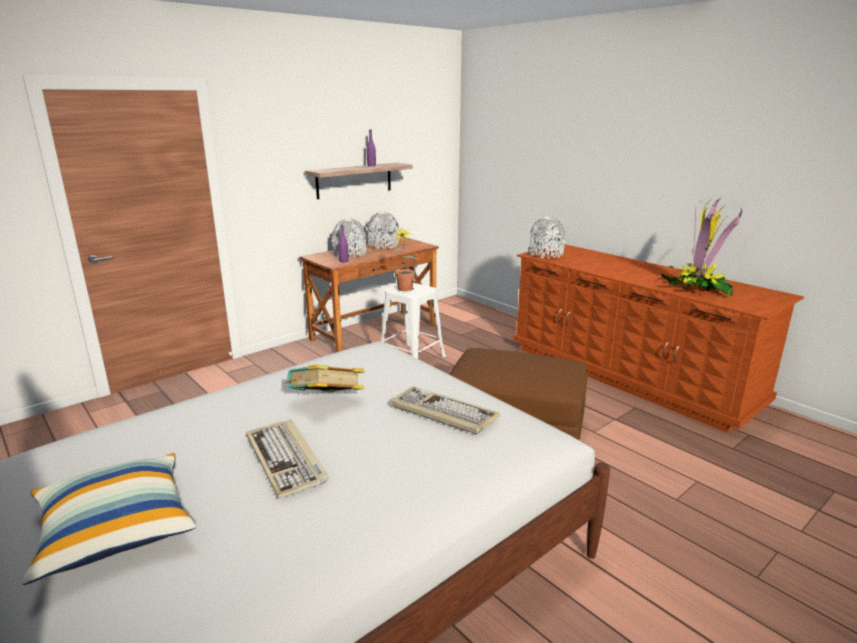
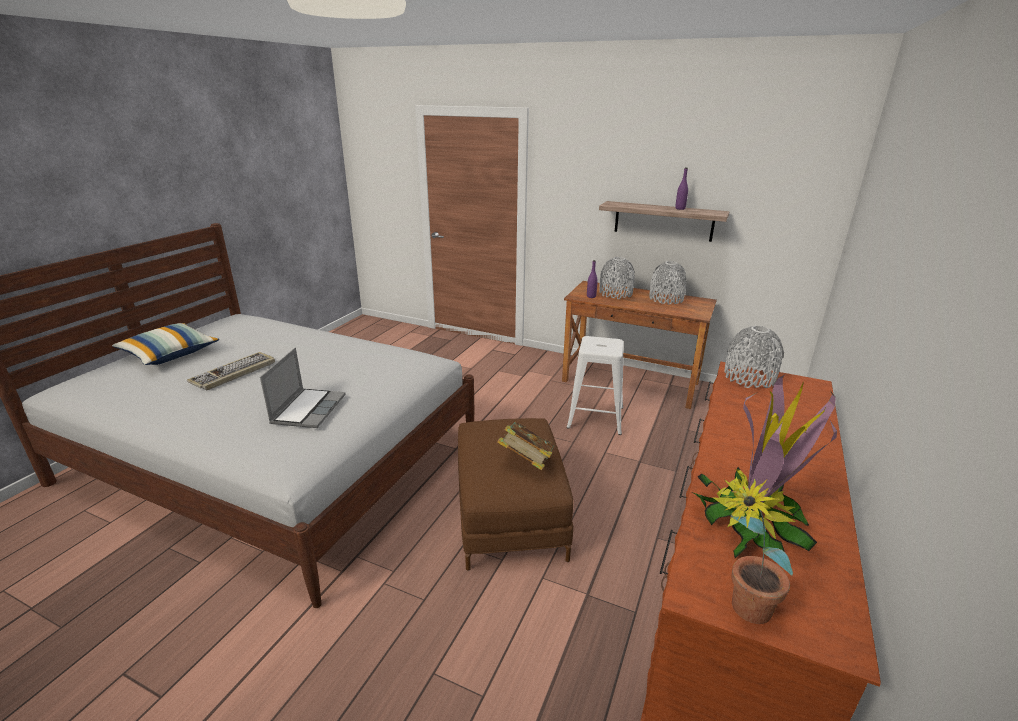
camera: 65 degrees right, 5 degrees up
(326, 402) = (313, 365): book -> book (526, 462)
(404, 290) = (593, 343): potted plant -> potted plant (741, 610)
(442, 413) = (308, 409): keyboard -> laptop

